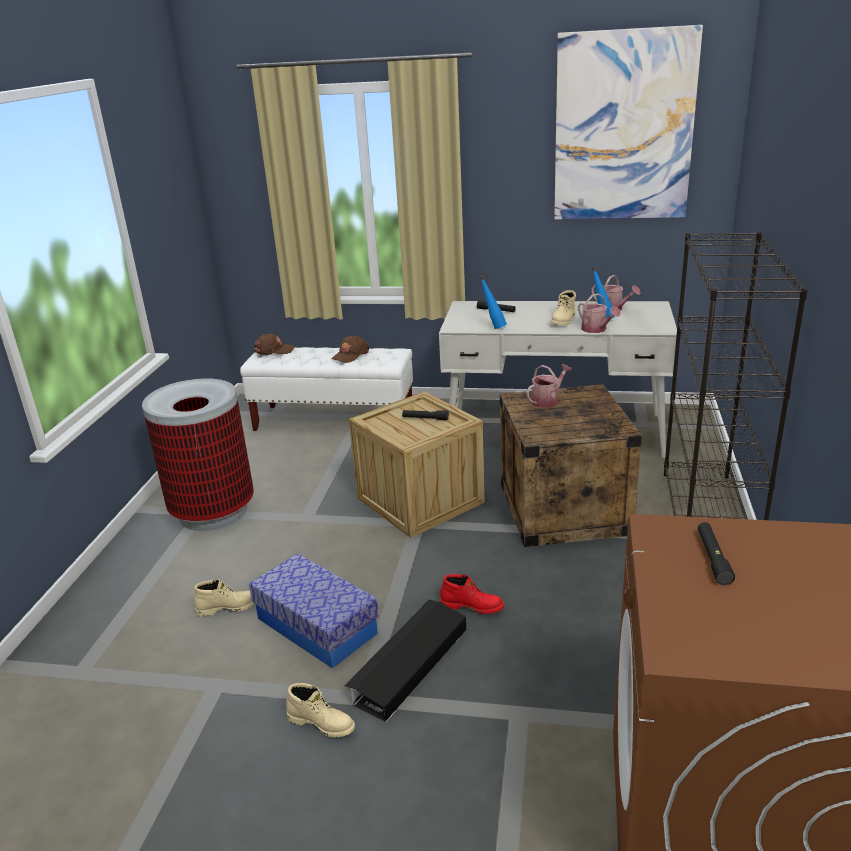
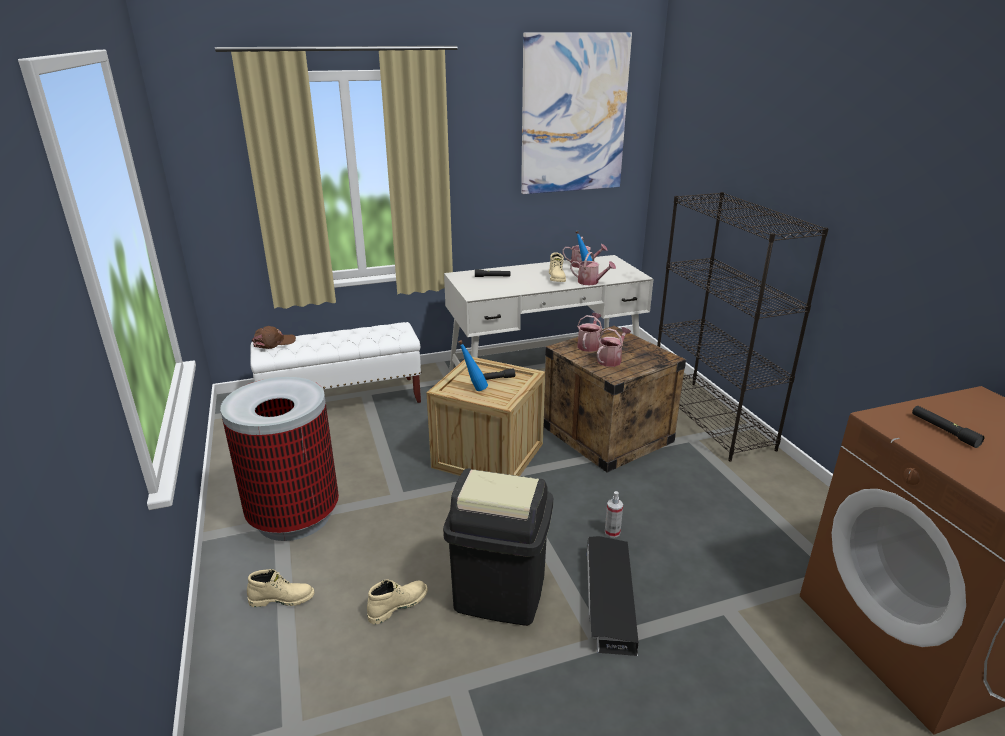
camera: 30 degrees left, 0 degrees up
(316, 626) = (499, 593): storage box -> black trash can
(322, 723) = (586, 679): beige boot -> beige boot (282, 598)
(350, 355) = (359, 335): brown cap -> none
(472, 606) = (612, 532): red boot -> spray bottle
(493, 327) = (508, 291): blue bottle -> blue bottle (474, 389)
(553, 420) = (611, 360): none -> watering can

